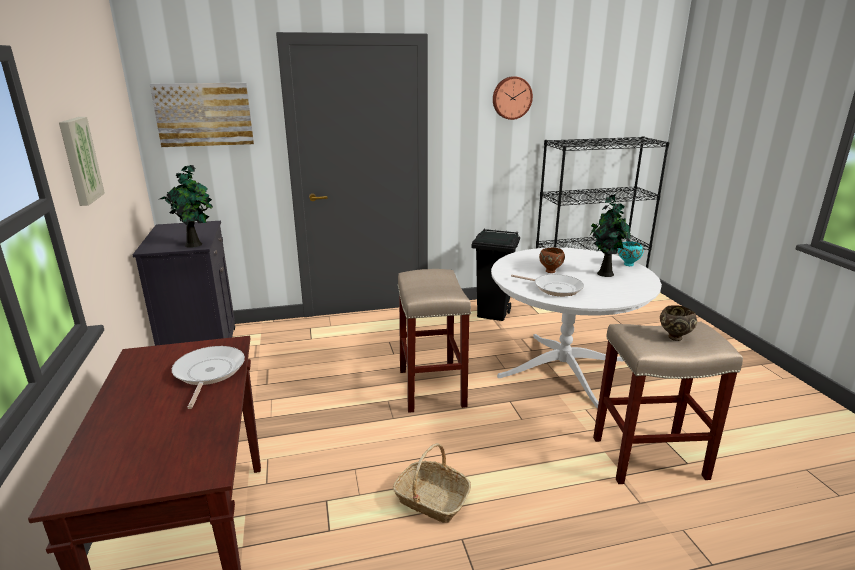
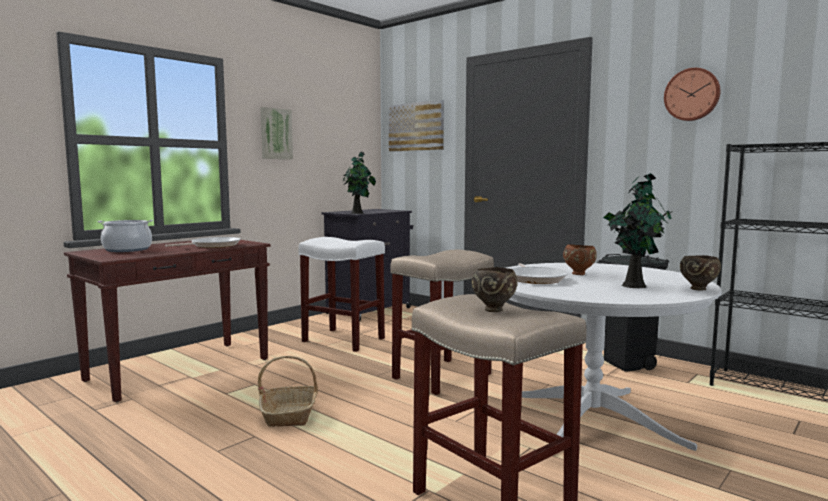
camera: 55 degrees right, 15 degrees down
(126, 446) = (127, 249): none -> cooking pot
(272, 399) = (344, 340): none -> white stool
(628, 264) = (698, 289): turquoise bowl -> brown bowl

